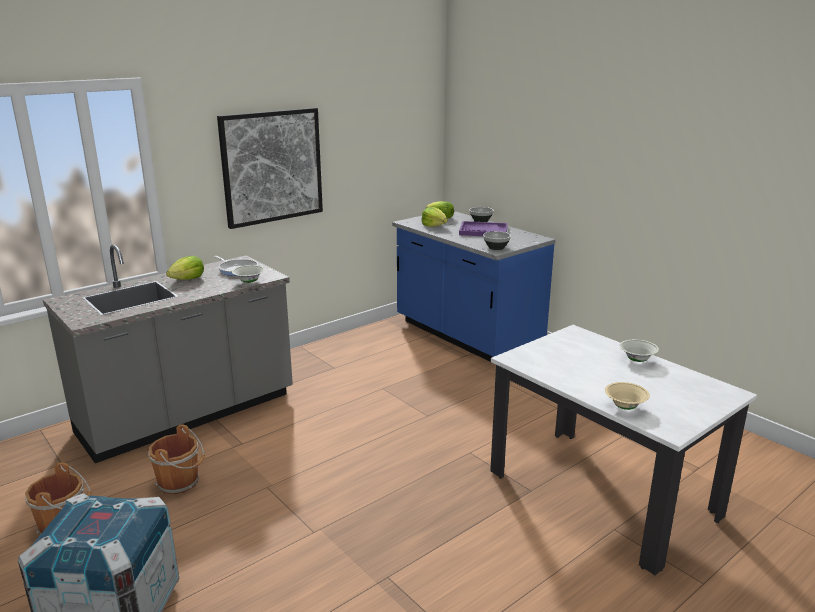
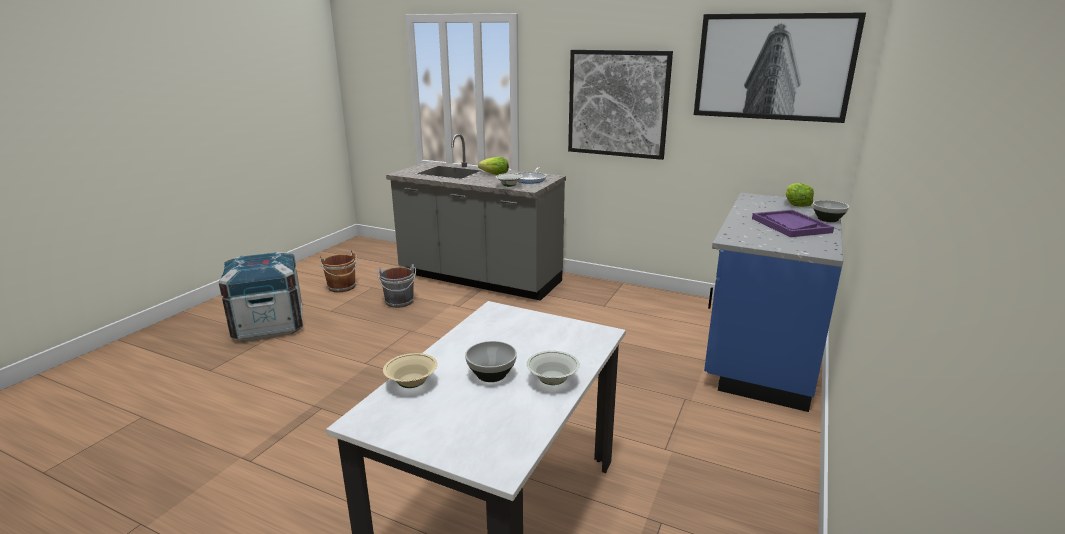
camera: 65 degrees right, 0 degrees up
(180, 482) = (399, 302): brown bucket -> grey bucket
(388, 113) = (773, 67): none -> picture
(434, 226) = (761, 206): lettuce -> none
(495, 247) = (739, 238): bowl -> bowl (491, 374)

